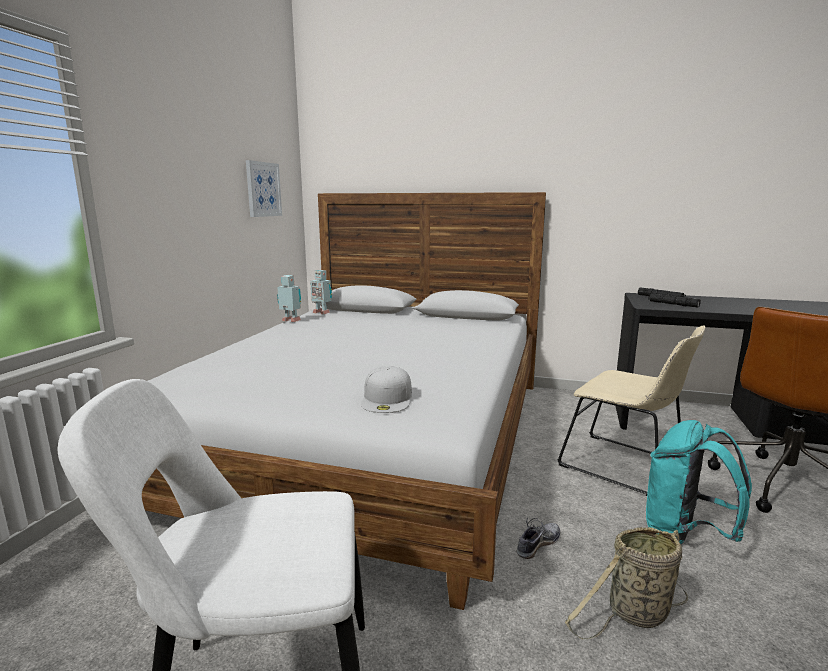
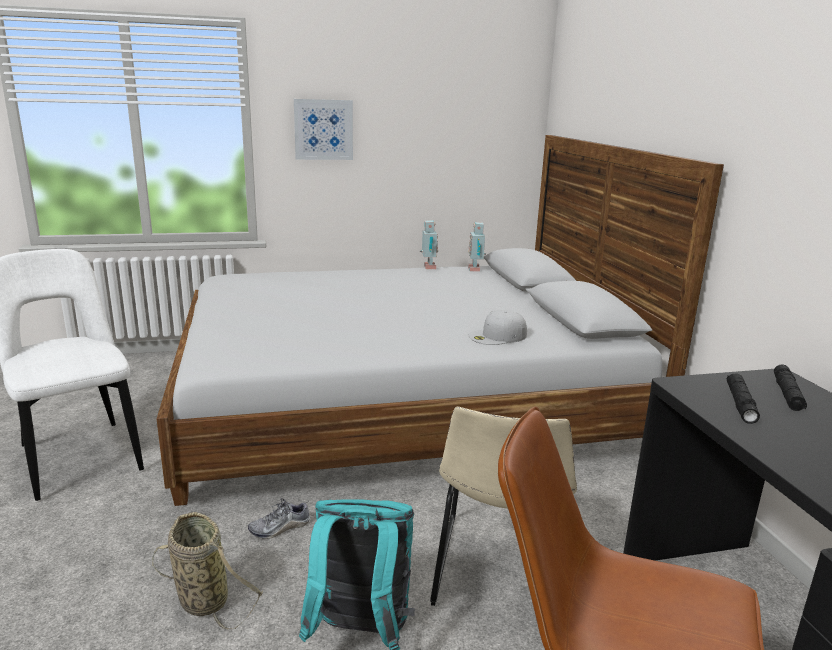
camera: 60 degrees right, 5 degrees up
(263, 189) = (465, 129): picture -> picture (323, 129)
(387, 399) = (249, 334): white cap -> white cap (497, 336)
(537, 544) = (280, 528): shoe -> shoe turned 135 degrees clockwise

